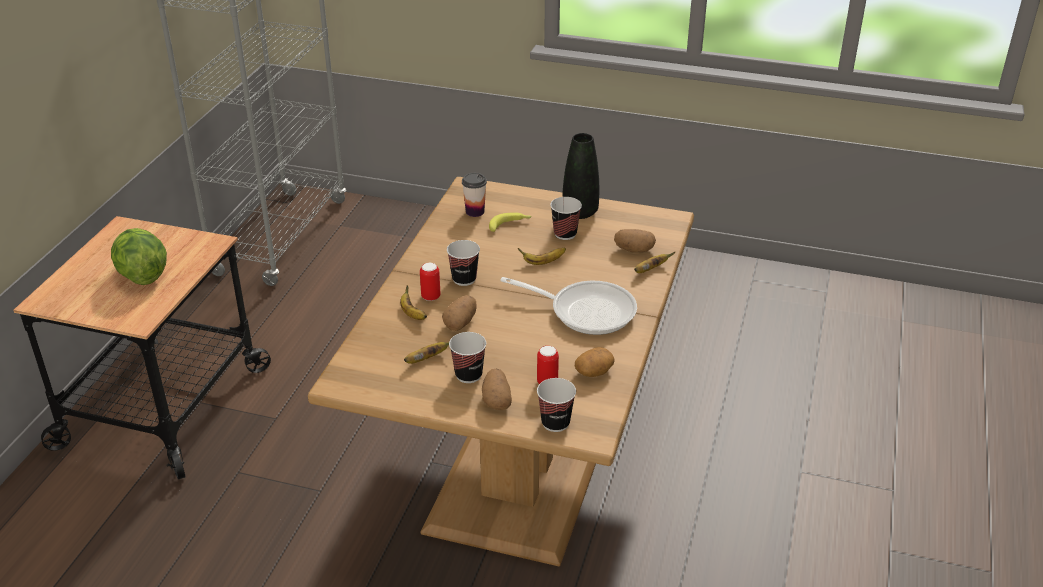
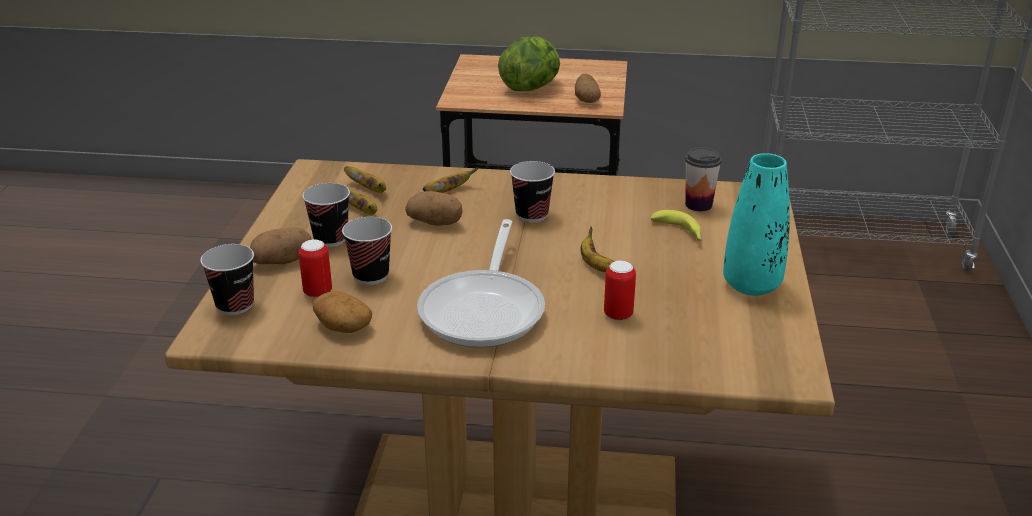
camera: 80 degrees right, 5 degrees down
(431, 297) = (485, 198): can -> can (618, 315)
(565, 234) = (681, 277): cup -> cup (371, 275)
(580, 212) = (751, 285): black vase -> turquoise vase
(634, 250) = (669, 342): potato -> potato (586, 99)
(650, 269) = (618, 361): banana -> banana (368, 189)

